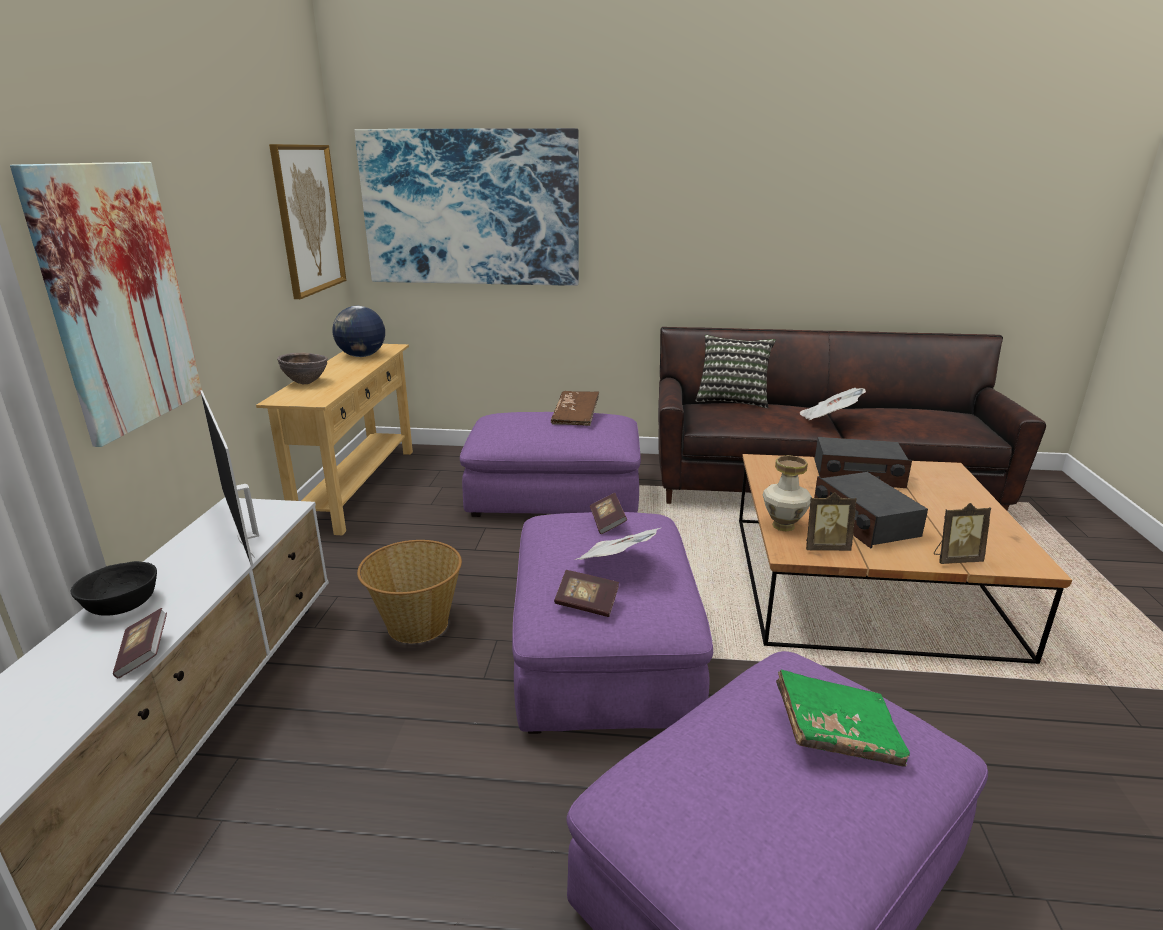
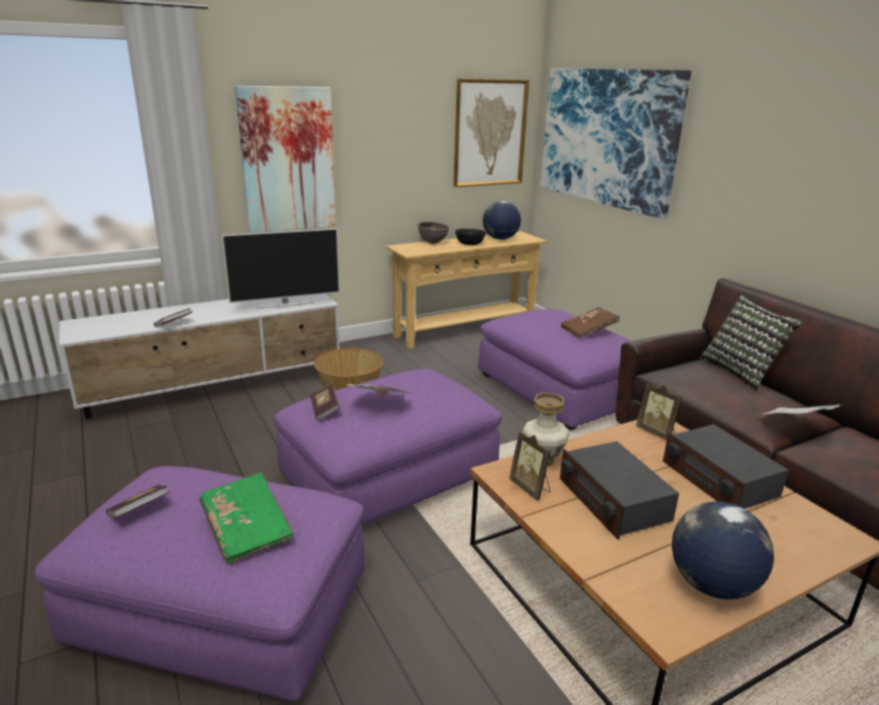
camera: 55 degrees right, 0 degrees up
(122, 605) = (206, 307): black bowl -> black bowl (469, 243)
(248, 536) = (286, 305): television -> television turned 135 degrees counterclockwise
(607, 522) = (434, 387): book -> book (139, 511)
(864, 521) = (613, 500): radio -> radio turned 60 degrees counterclockwise
(955, 559) = (605, 567): picture frame -> picture frame (656, 432)
(988, 530) = (711, 585): none -> globe

